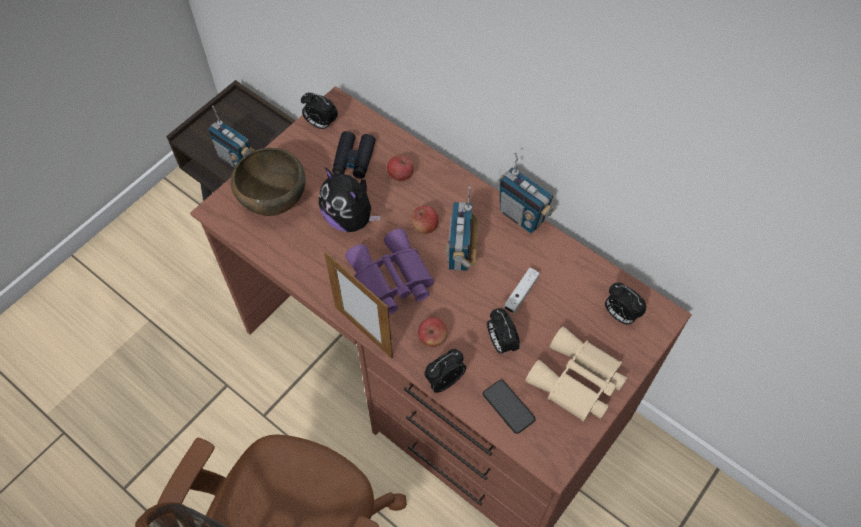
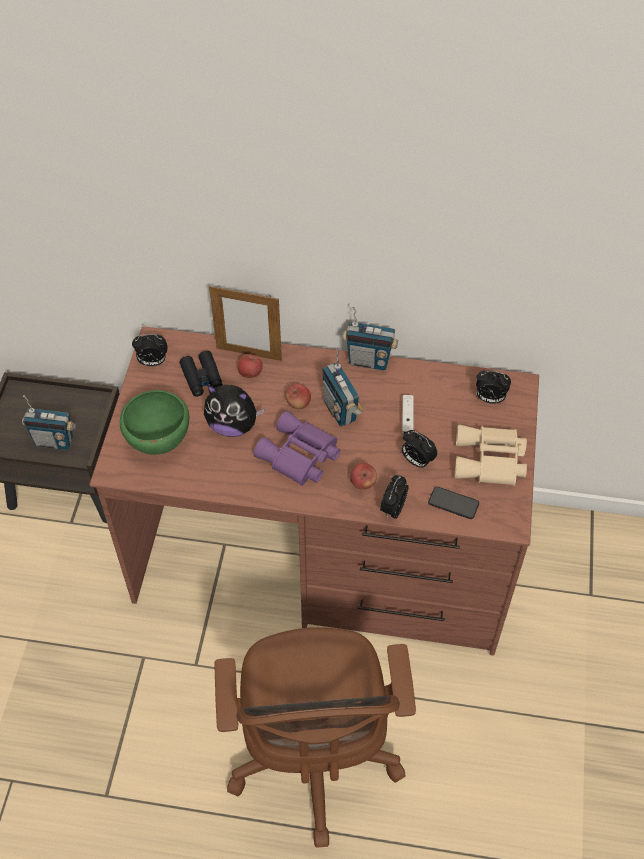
camera: 30 degrees left, 5 degrees down
(274, 203) = (159, 443): brown bowl -> green bowl
(363, 332) = (306, 505): picture frame -> picture frame (249, 354)

